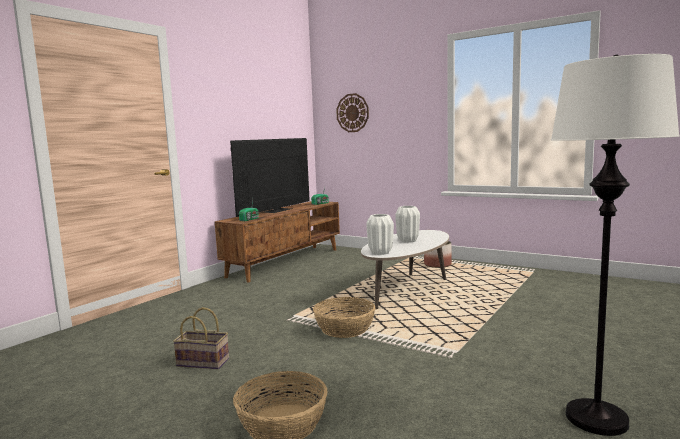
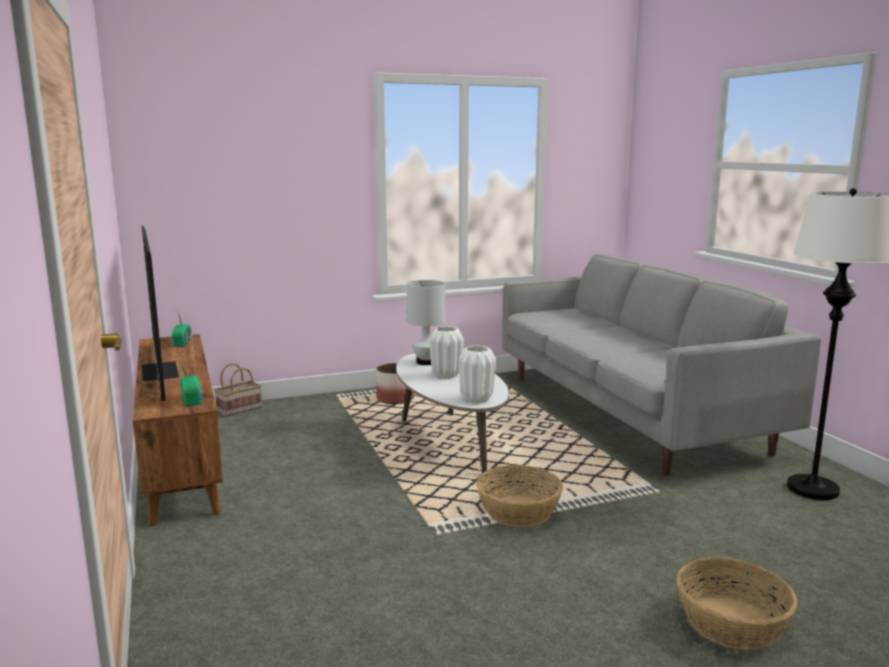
camera: 55 degrees left, 5 degrees up
(204, 362) = (508, 632): basket -> basket (240, 409)
(352, 113) = (209, 178): wall clock -> none
(420, 234) = (426, 362): none -> white table lamp
(578, 316) = (628, 413): none -> grey sofa

